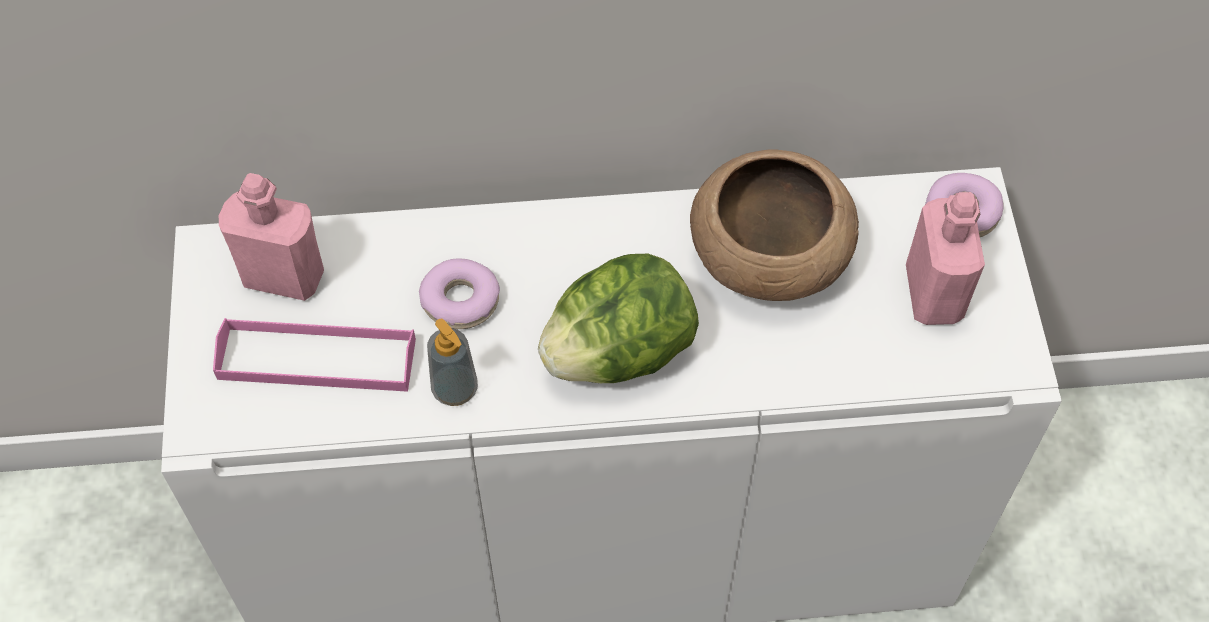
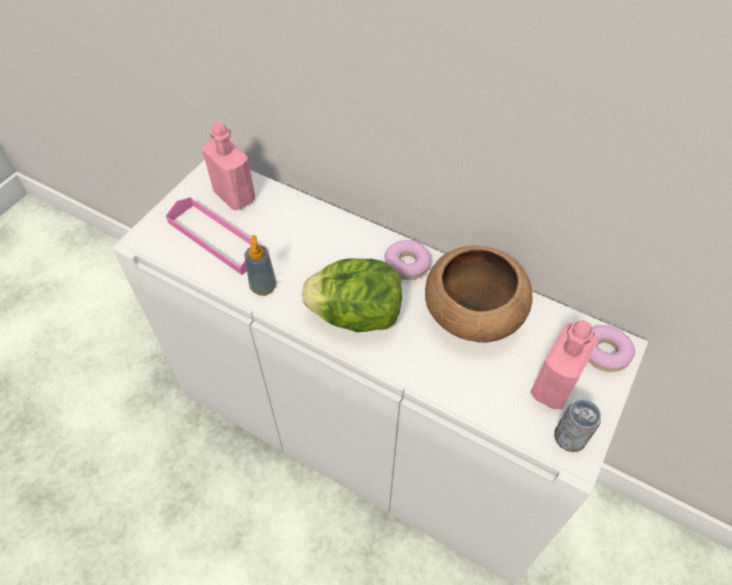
camera: 35 degrees right, 5 degrees down
(460, 300) = (301, 249): donut -> donut (407, 264)
(995, 347) = (569, 437): none -> can

